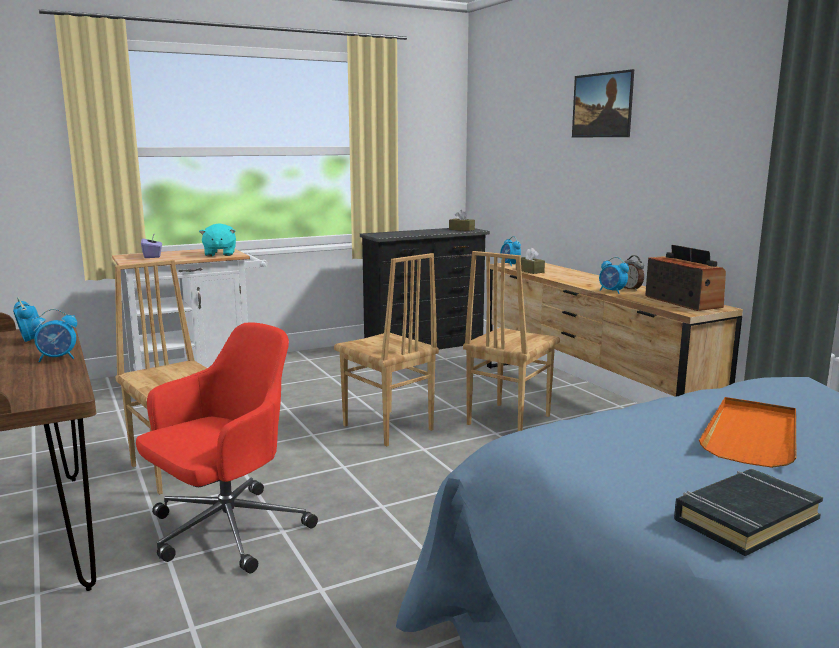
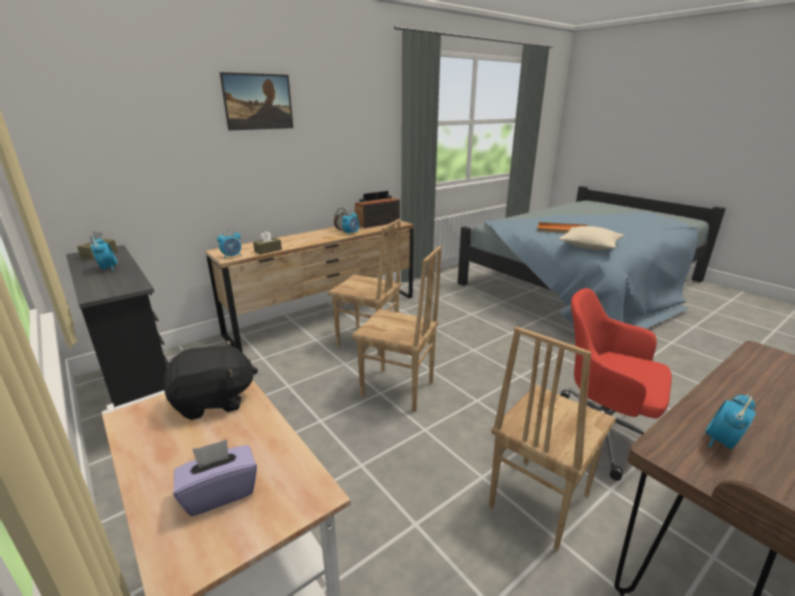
camera: 100 degrees left, 10 degrees up
(58, 358) = (726, 392): alarm clock -> alarm clock (108, 268)
(219, 254) = (214, 401): turquoise plush toy -> black plush toy
(387, 428) = (397, 390): brown chair -> brown chair turned 75 degrees clockwise
(595, 434) = (590, 246): none -> beige pillow
(745, 519) = (628, 234): black book -> none

